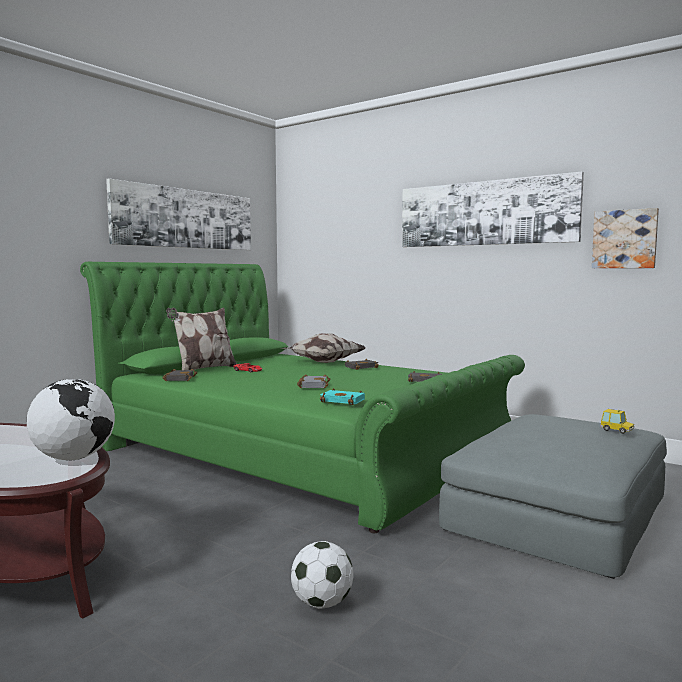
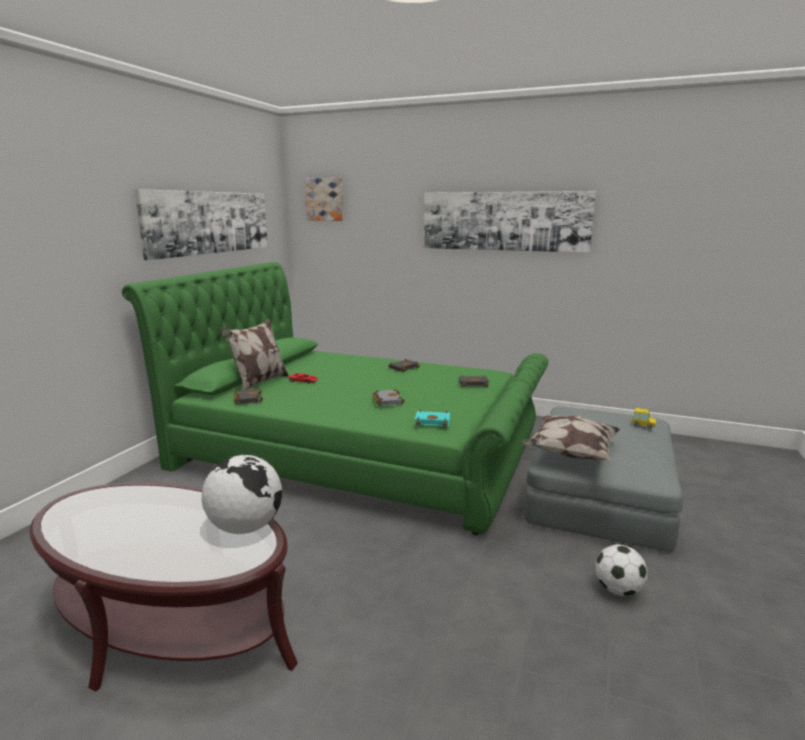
camera: 15 degrees left, 10 degrees up
(321, 603) = (480, 615): football -> football (617, 590)
(323, 362) = (362, 362): pillow -> pillow (569, 454)
(624, 239) = (627, 252): picture -> picture (325, 199)

